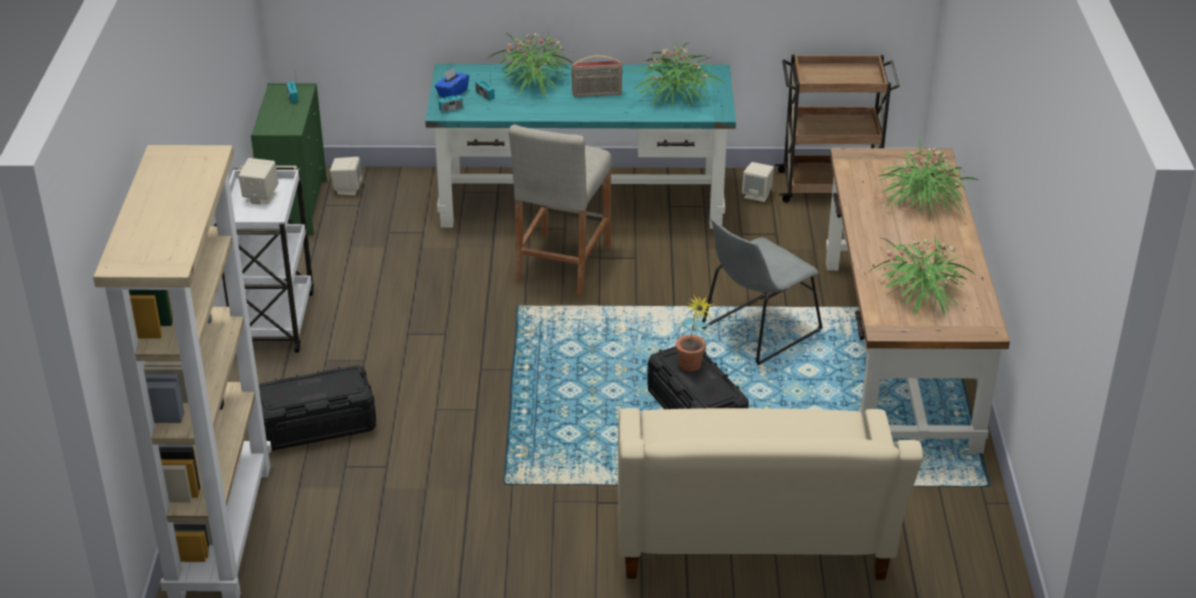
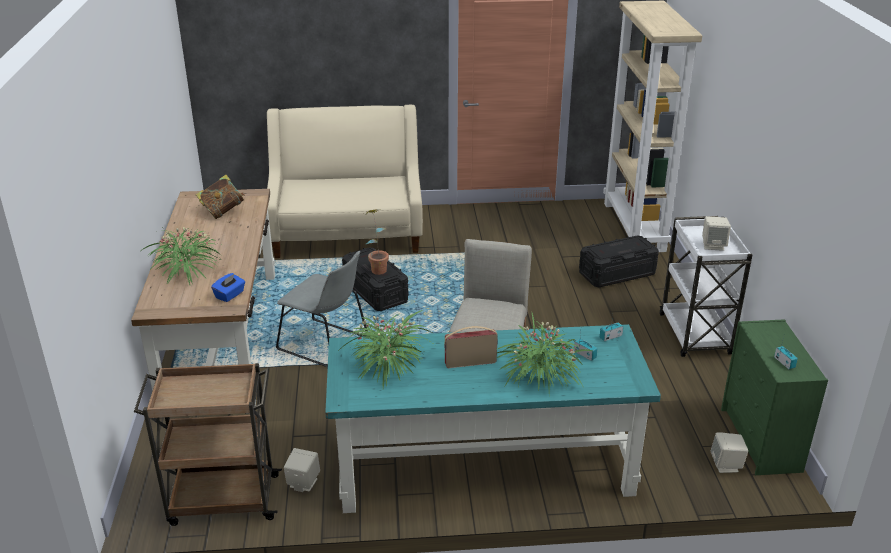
camera: 175 degrees right, 5 degrees down
(452, 93) = (619, 356): blue tissue box -> blue tissue box (230, 295)
(757, 332) = (326, 345): grey chair -> grey chair turned 75 degrees clockwise
(921, 294) = (223, 211): potted plant -> book

